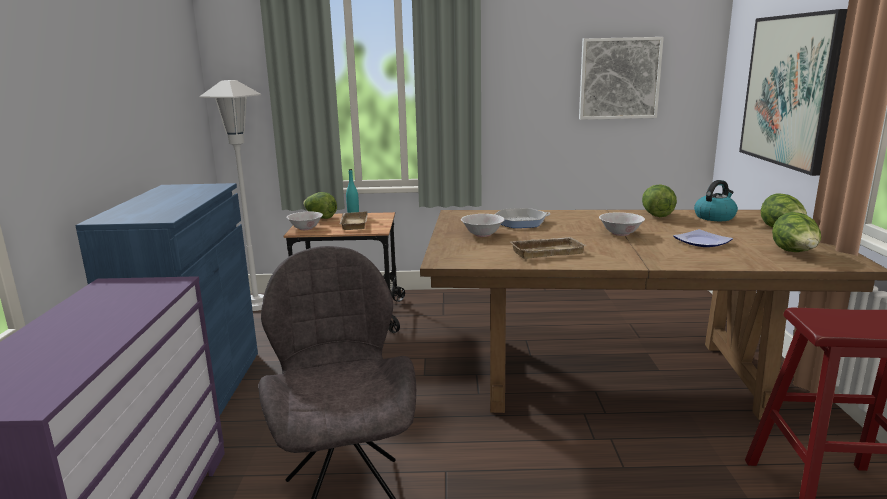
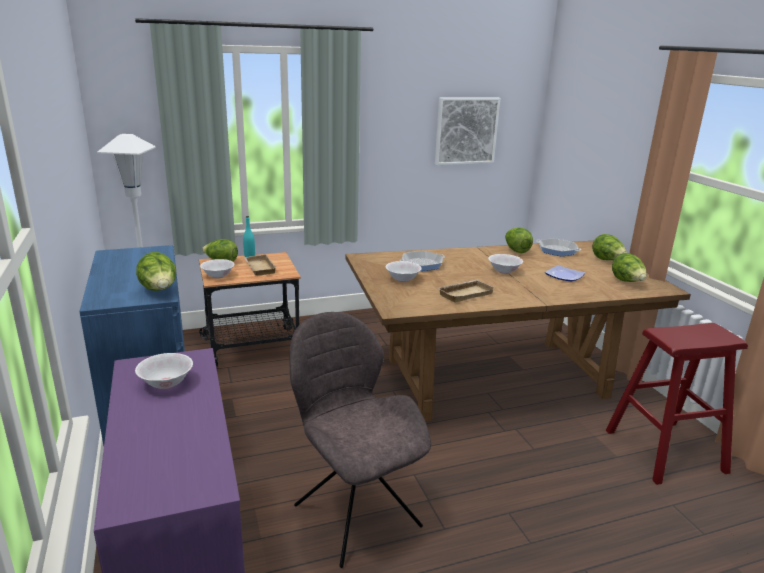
camera: 20 degrees left, 5 degrees up
(116, 301) = (166, 383): none -> white bowl
(169, 214) = (159, 290): none -> lettuce
(714, 217) = (557, 250): kettle -> frying pan
(789, 90) = (603, 153): picture -> none

